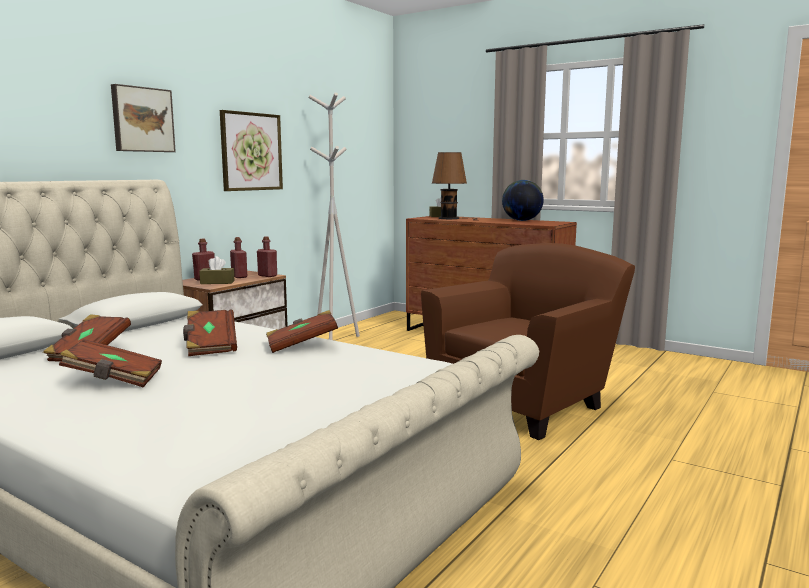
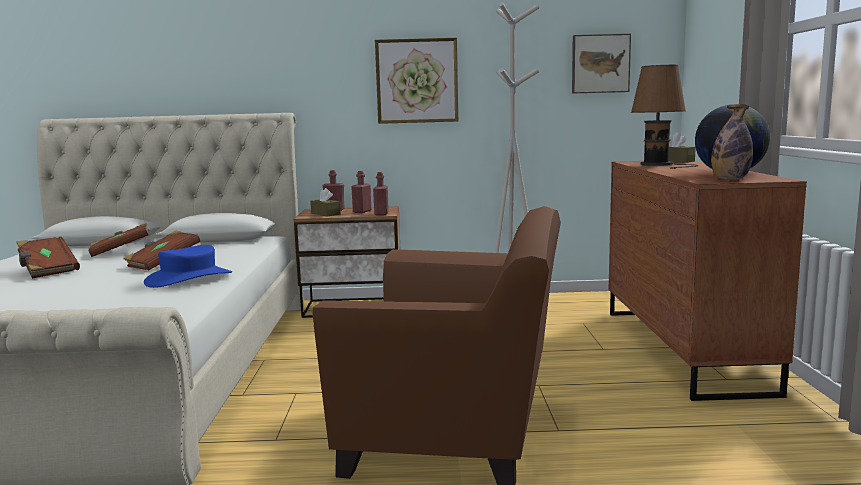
camera: 55 degrees right, 0 degrees up
(142, 119) = (286, 58): picture -> picture (600, 64)
(302, 345) = (189, 278): brown book -> blue hat
(548, 223) = (730, 179): none -> bottle

